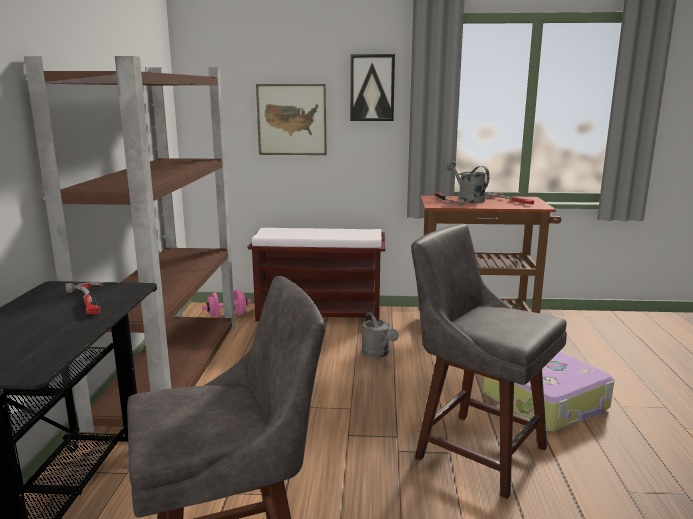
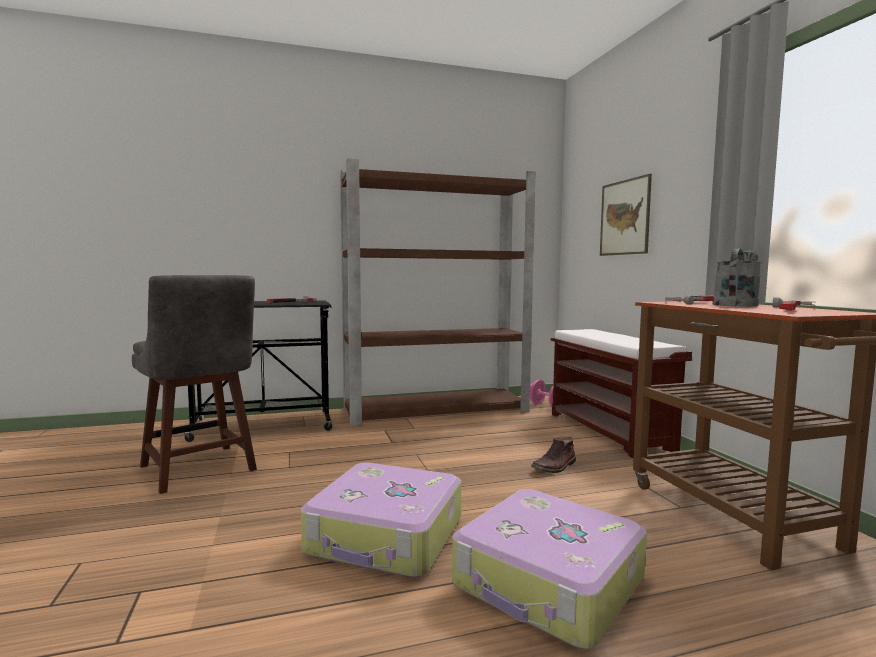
camera: 70 degrees right, 10 degrees down
(372, 88) = (691, 168): picture -> none
(378, 353) = (554, 467): grey watering can -> brown boot
(476, 450) = (386, 537): grey stool -> suitcase

